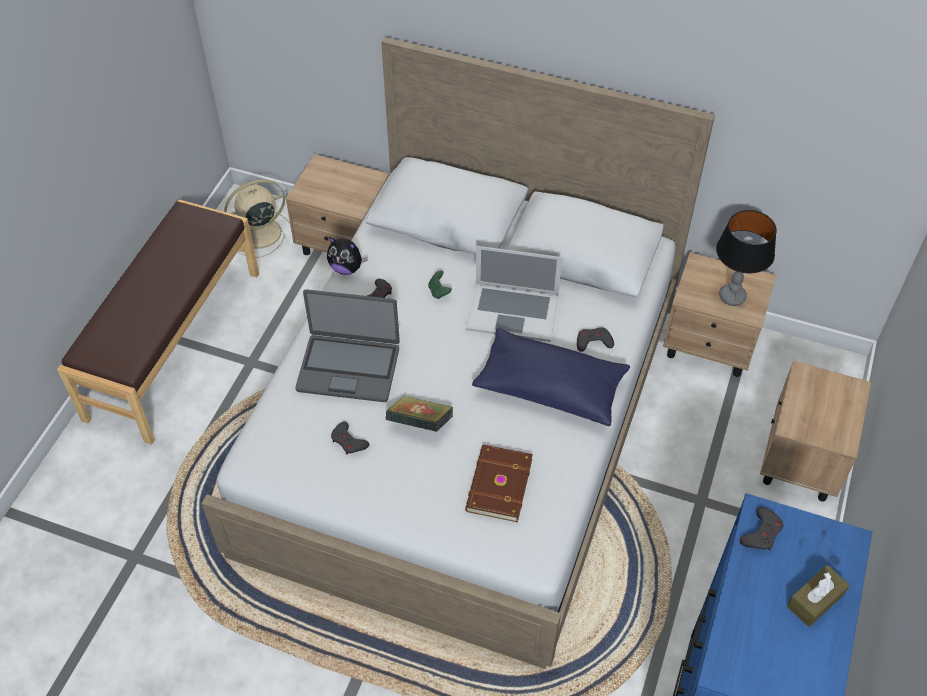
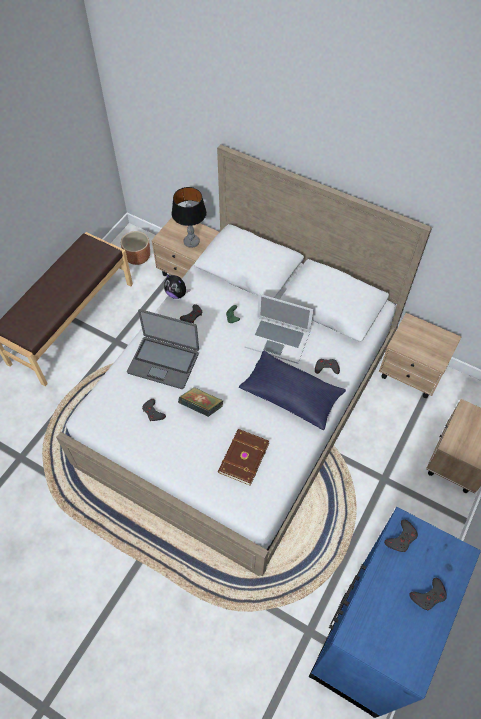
camera: 10 degrees right, 5 degrees up
(258, 234) = (137, 258): beige fan -> brown planter
(732, 296) = (428, 347): table lamp -> table lamp (191, 242)
(815, 600) = (428, 595): brown tissue box -> grey game controller

